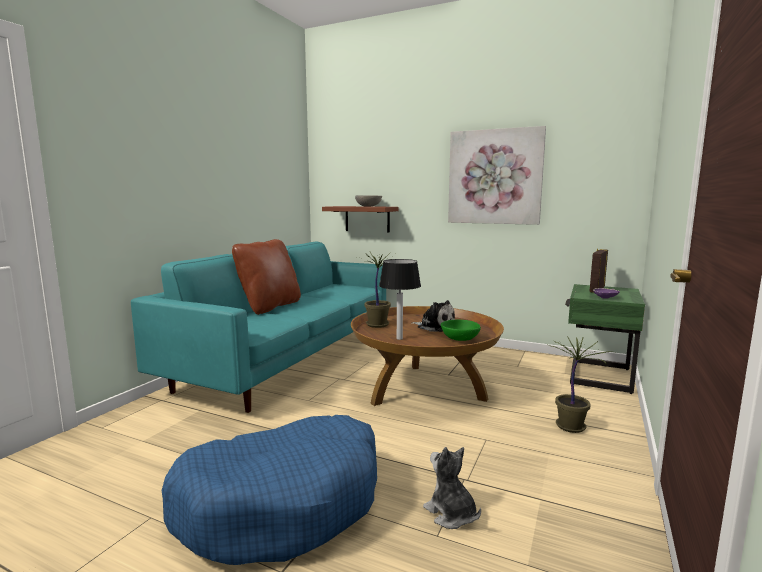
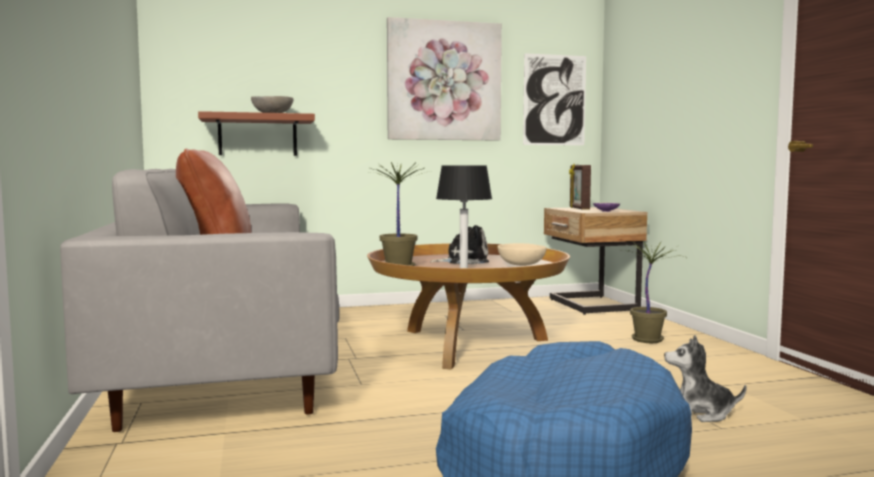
camera: 40 degrees left, 5 degrees down
(289, 360) = (226, 358): turquoise sofa -> grey sofa
(460, 339) = (522, 265): green bowl -> beige bowl
(597, 189) = (554, 100): none -> picture
(597, 376) = (590, 305): green nightstand -> beige nightstand

